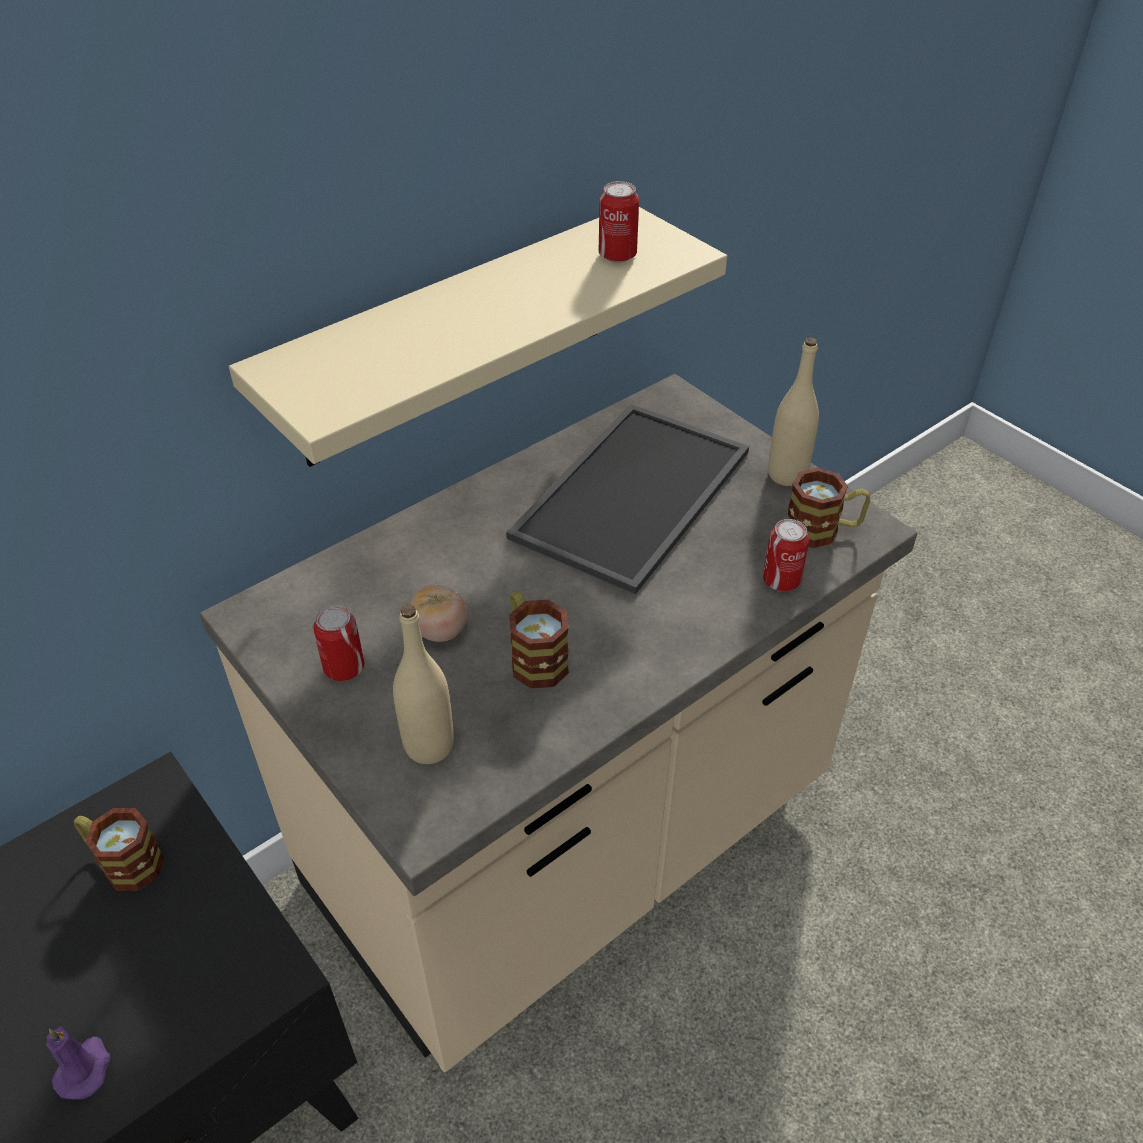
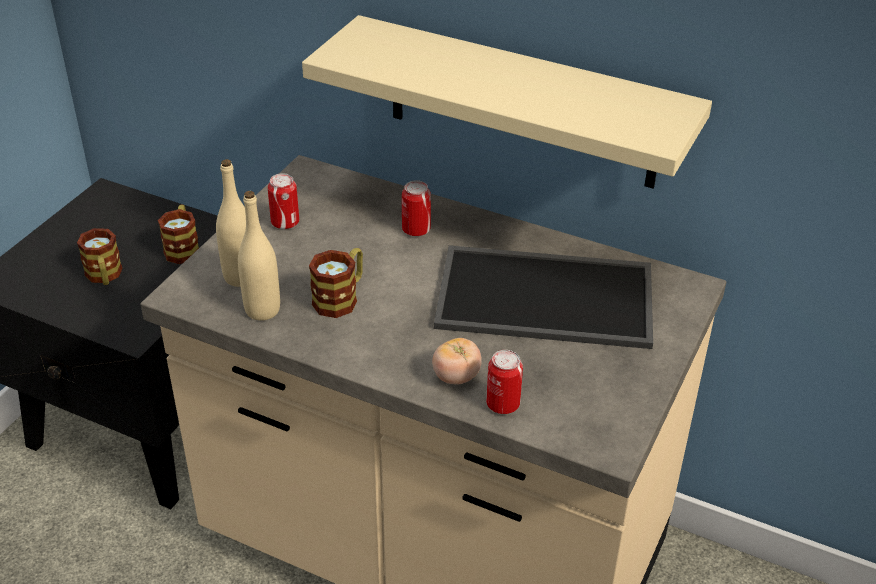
camera: 65 degrees right, 5 degrees down
(84, 1068) = (56, 288): purple candle -> none
(440, 630) = (340, 250): tomato -> tomato (456, 377)
(617, 255) = (620, 111): can -> can (416, 230)
(787, 475) = (641, 379): beige bottle -> beige bottle (262, 310)
(823, 530) = (584, 417): mug -> mug (104, 276)

